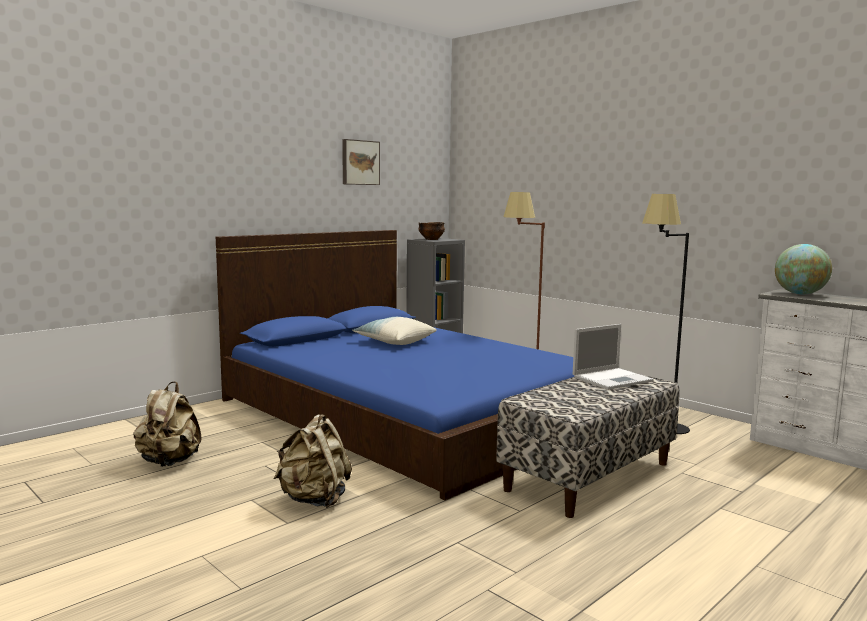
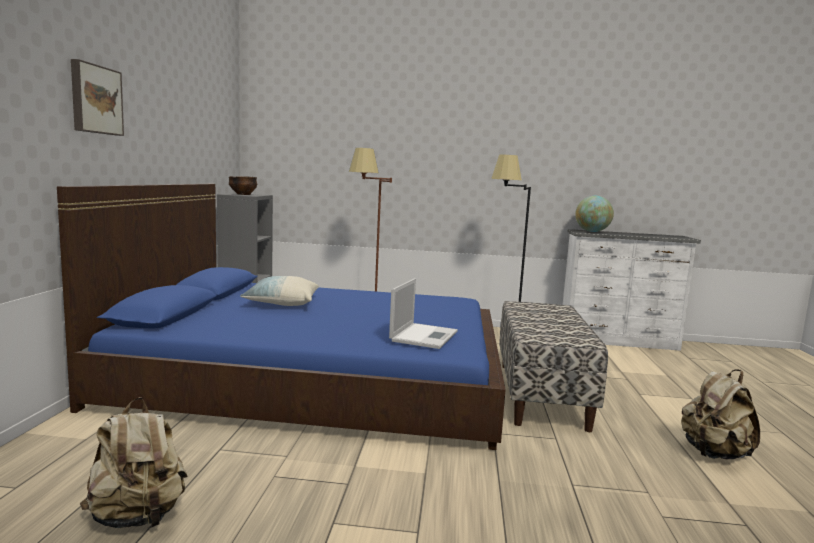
camera: 40 degrees left, 0 degrees up
(314, 499) = (394, 494): beige backpack -> beige backpack (714, 453)
(359, 162) = (180, 104): picture -> picture (95, 99)
(613, 379) = (534, 309): laptop -> laptop (424, 336)

